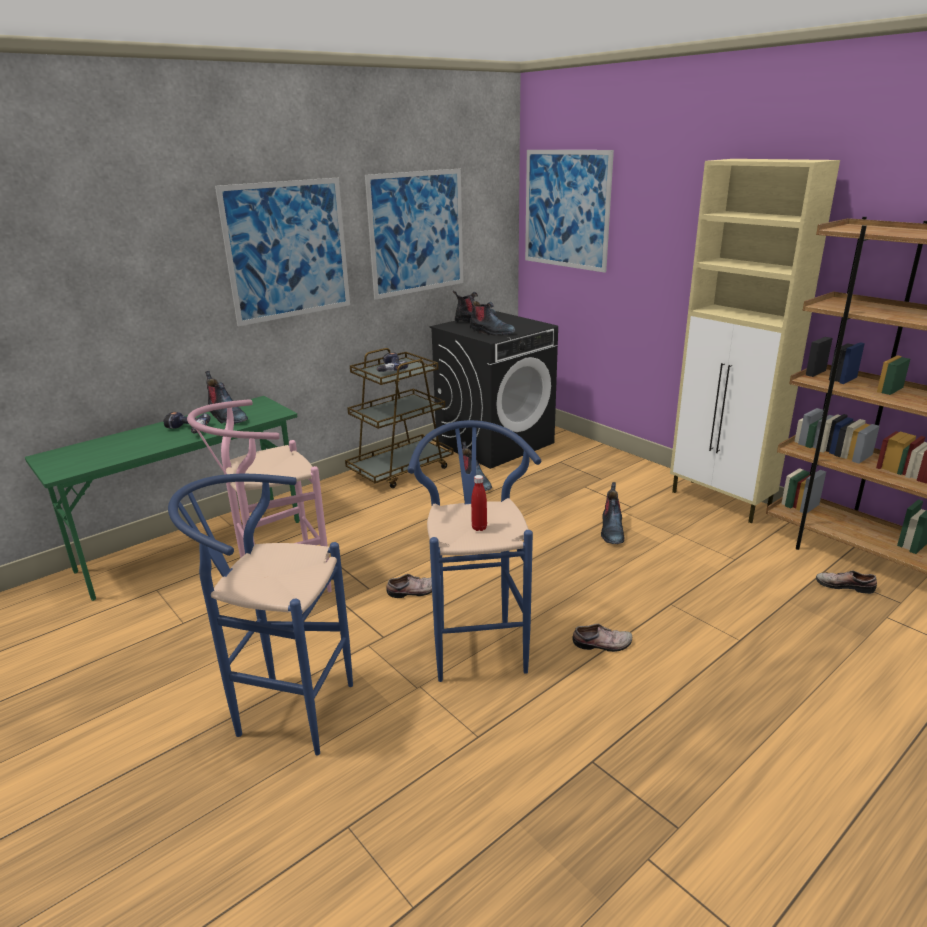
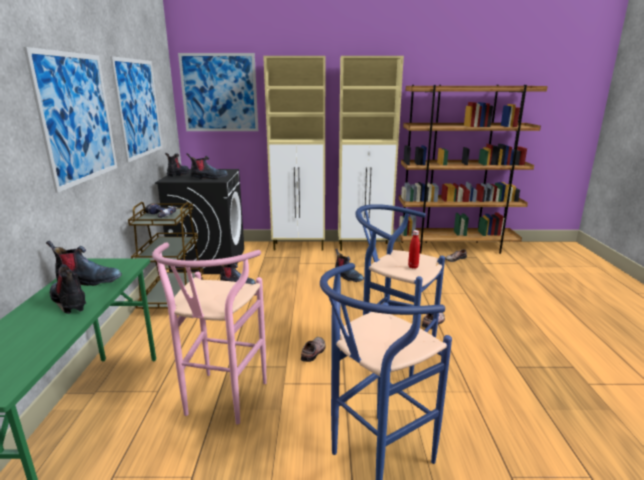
camera: 50 degrees left, 5 degrees down
(186, 430) = (70, 302): power drill -> boot
(627, 464) = (299, 246): none -> beige cabinet

